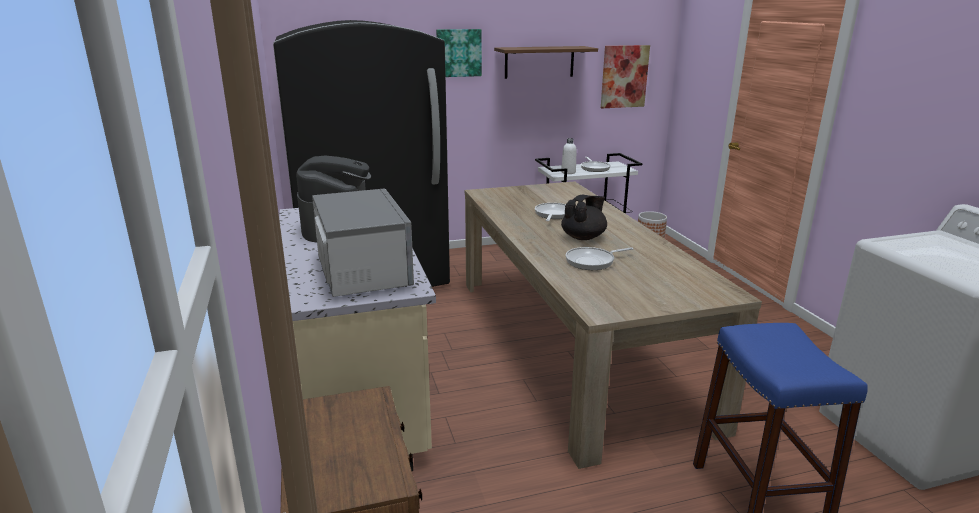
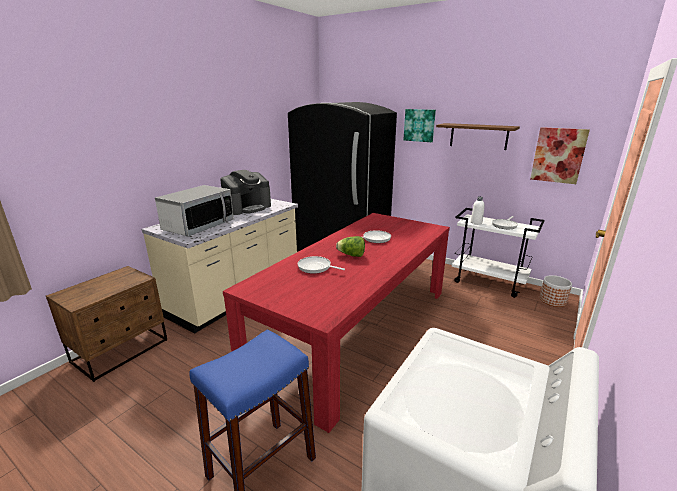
camera: 50 degrees right, 0 degrees up
(572, 345) = (356, 329): beige dining table -> red dining table
(583, 237) = (351, 255): black teapot -> lettuce

